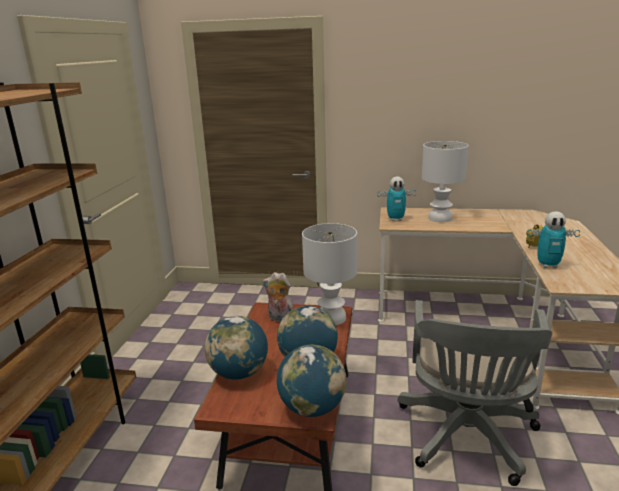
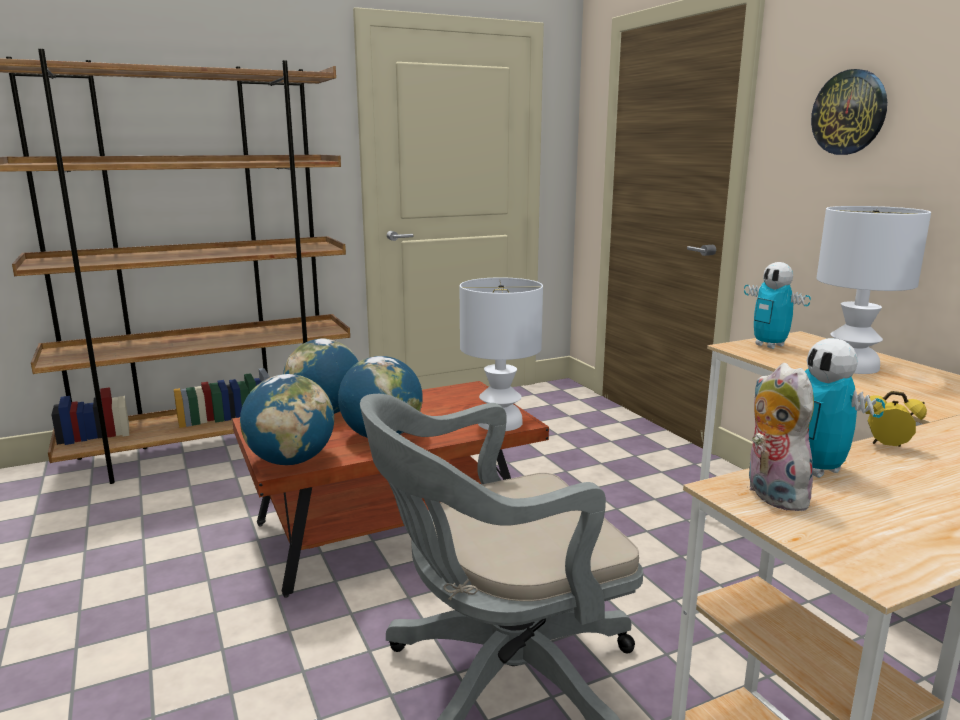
camera: 55 degrees right, 5 degrees down
(279, 319) = (458, 400): plush toy -> plush toy (770, 495)
(391, 94) = (849, 112): none -> wall clock

